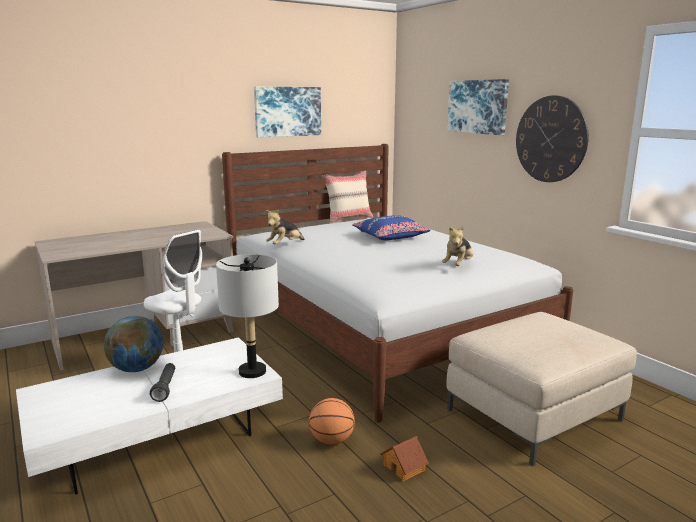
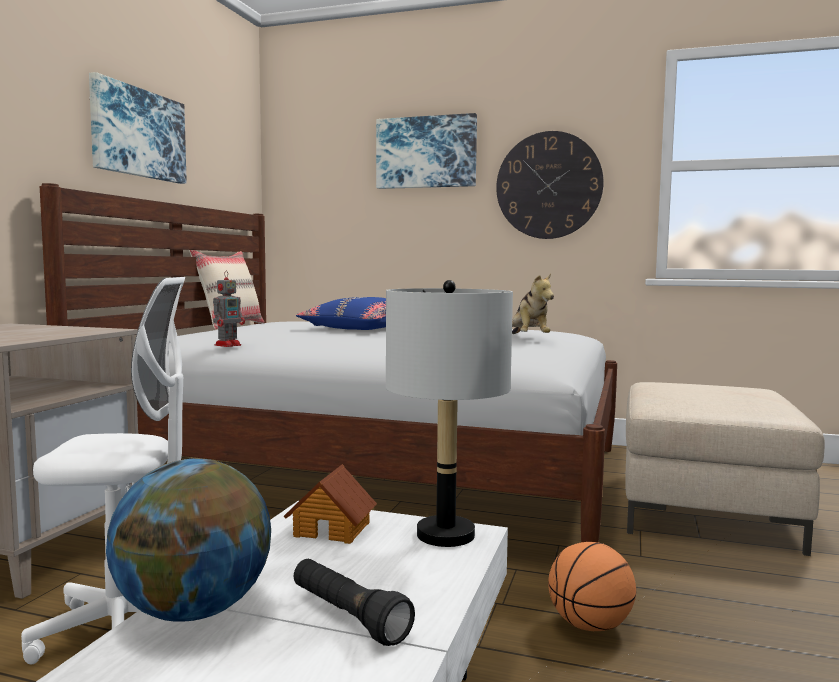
camera: 40 degrees left, 10 degrees down
(285, 245) = (229, 345): plush toy -> toy robot
(404, 467) = (728, 615): toy house -> toy house (332, 529)

